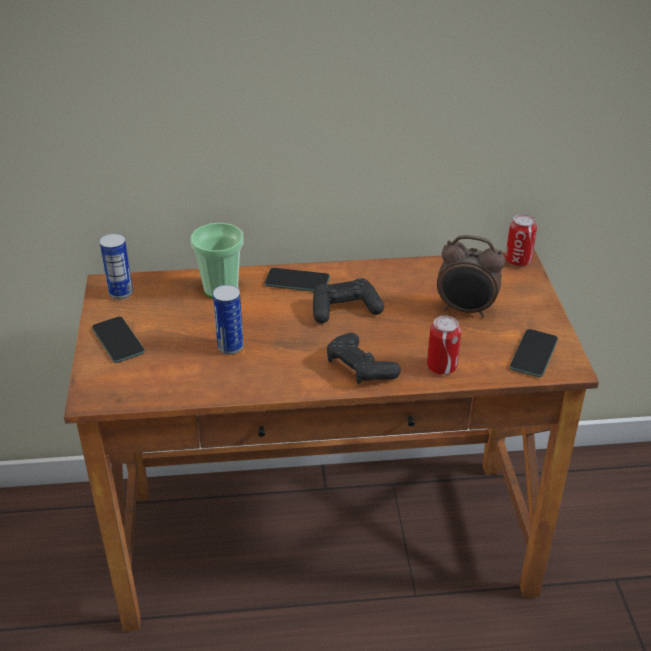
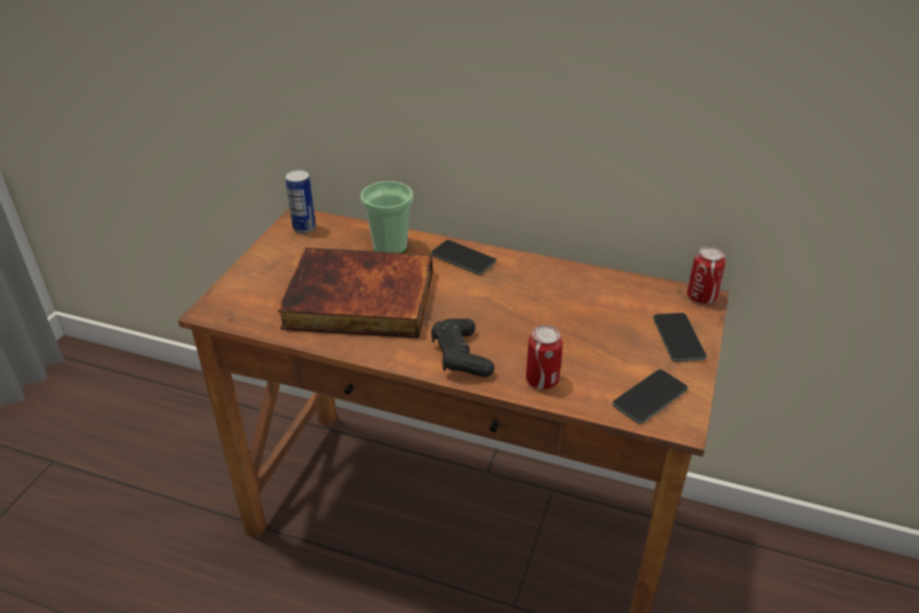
camera: 25 degrees right, 0 degrees up
(118, 340) = (270, 268): phone -> phone (678, 338)
(230, 347) = (358, 301): can -> book
(345, 309) = (488, 296): black game controller -> none
(466, 310) = (608, 331): alarm clock -> none

